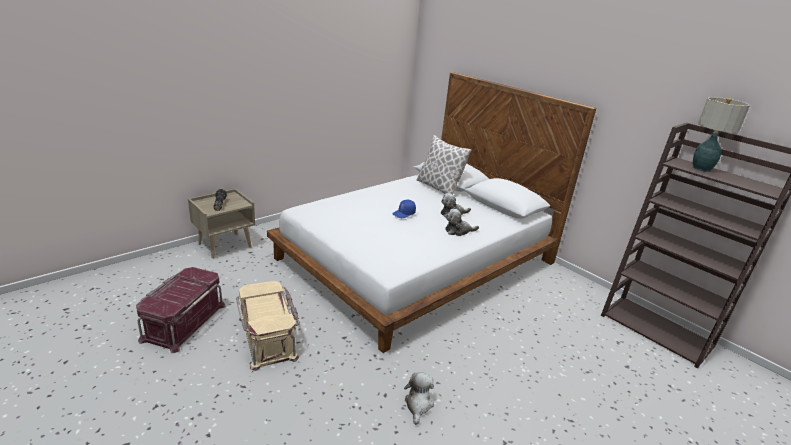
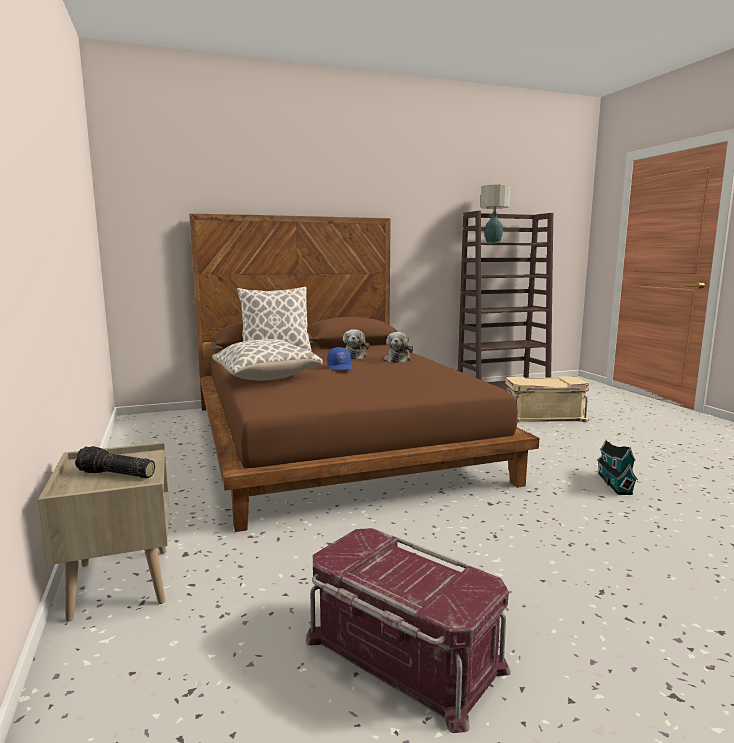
camera: 65 degrees left, 15 degrees down
(268, 337) = (478, 558): beige storage box -> beige storage box (543, 415)
(360, 198) = (266, 378): none -> pillow
(417, 260) = (335, 439): white bed -> brown bed
(418, 404) = (613, 483): plush toy -> toy house

